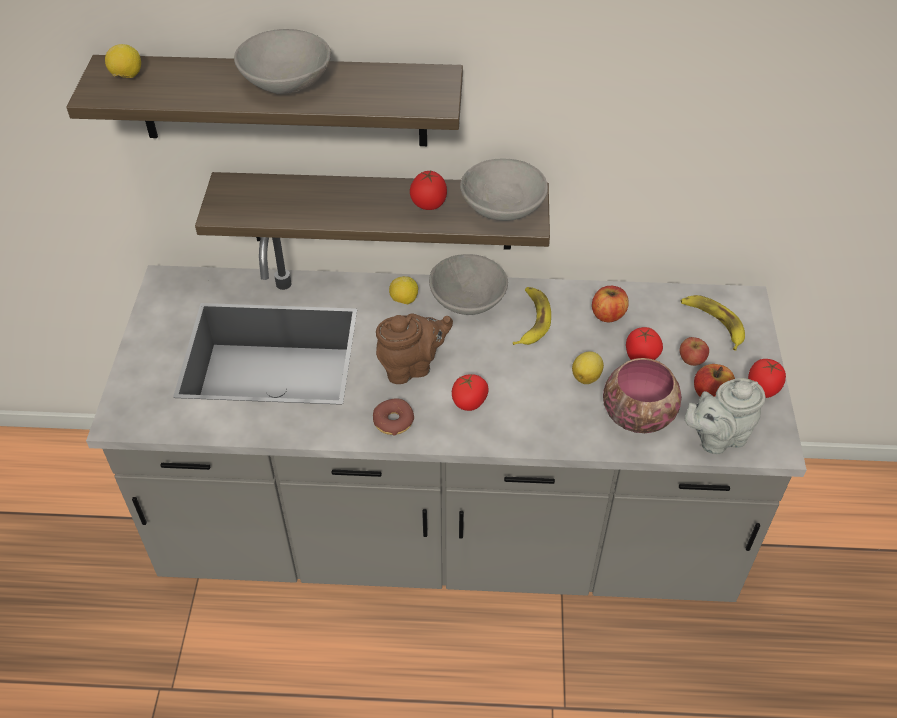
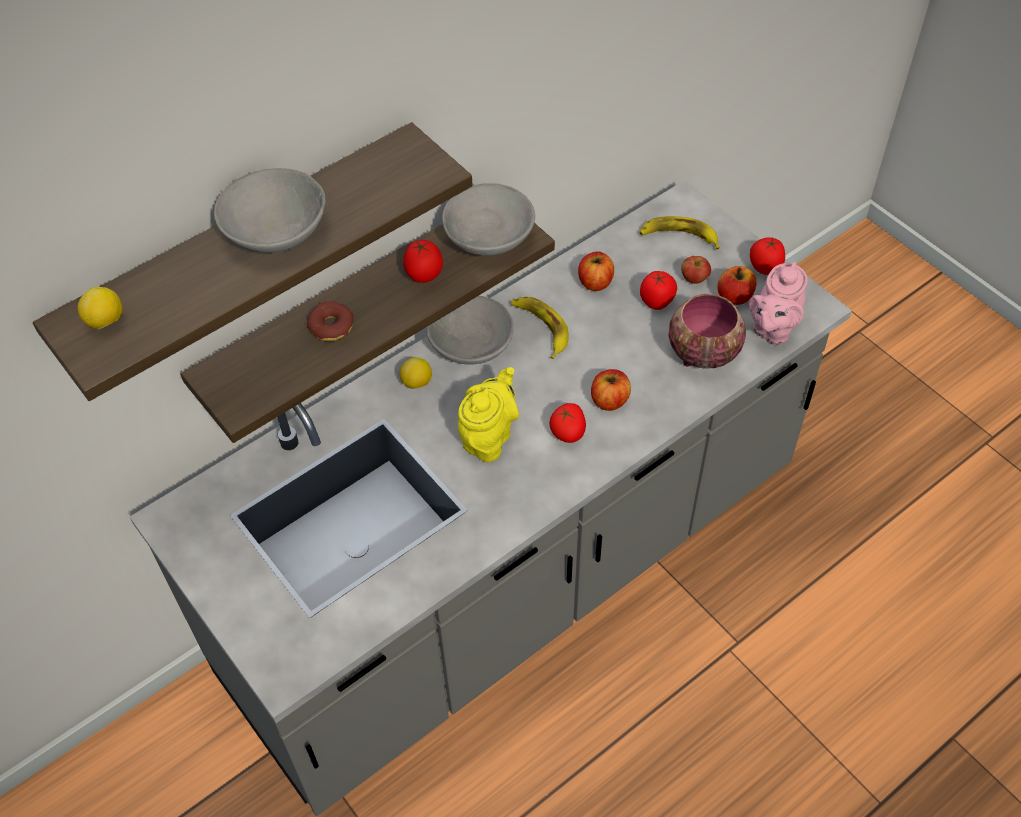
camera: 40 degrees left, 5 degrees up
(393, 421) = (526, 493): donut -> donut (331, 326)
(411, 367) = (489, 436): brown teapot -> yellow teapot
(525, 401) = (609, 400): none -> apple
(587, 376) = (633, 346): lemon -> none
(716, 437) = (772, 329): grey teapot -> pink teapot

